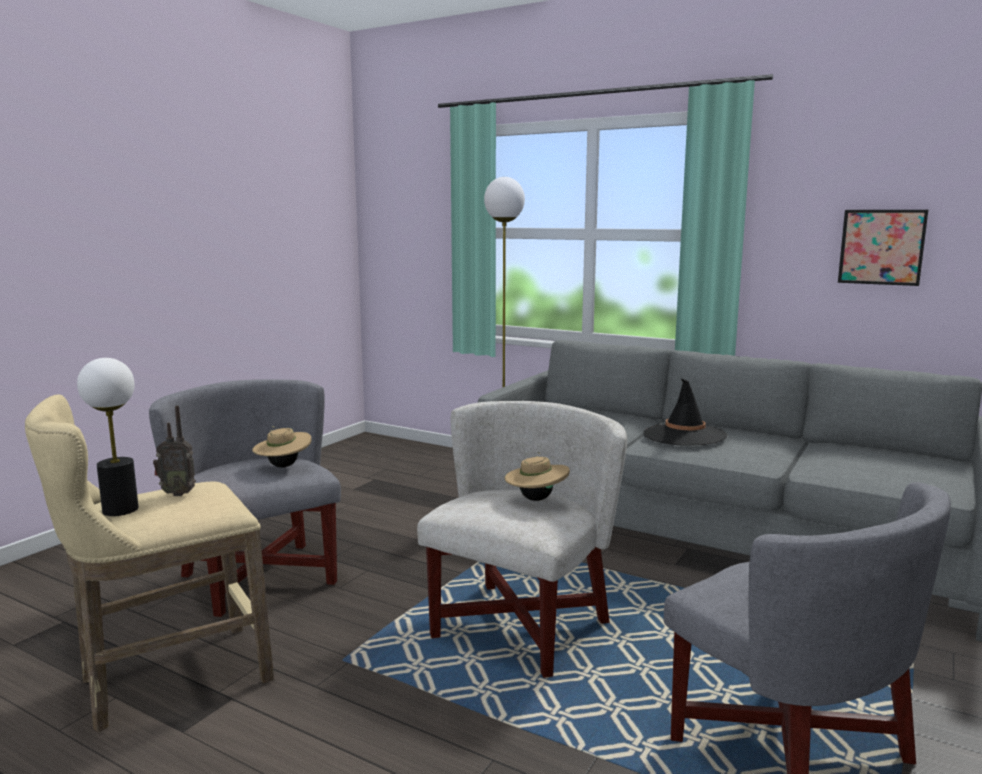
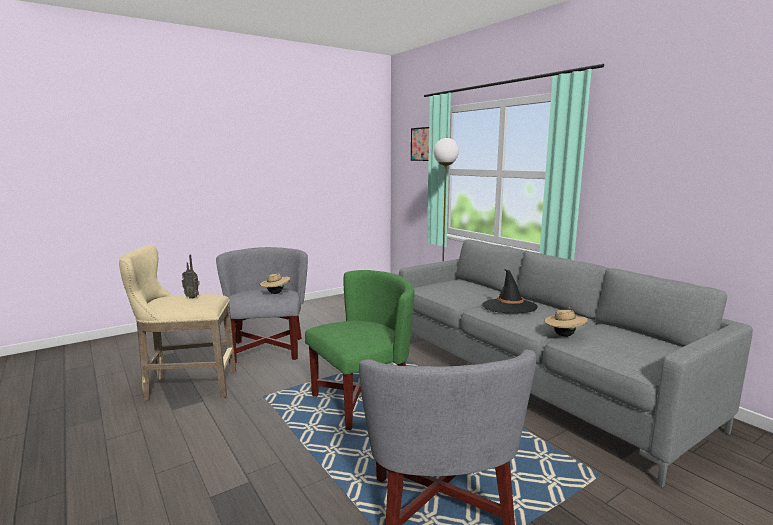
camera: 25 degrees right, 0 degrees up
(120, 510) = (162, 301): table lamp -> none
(520, 627) = (362, 401): white armchair -> green armchair
(536, 499) = (370, 328): beige hat -> beige hat (564, 335)
(881, 247) = (679, 186): picture -> picture (421, 144)

